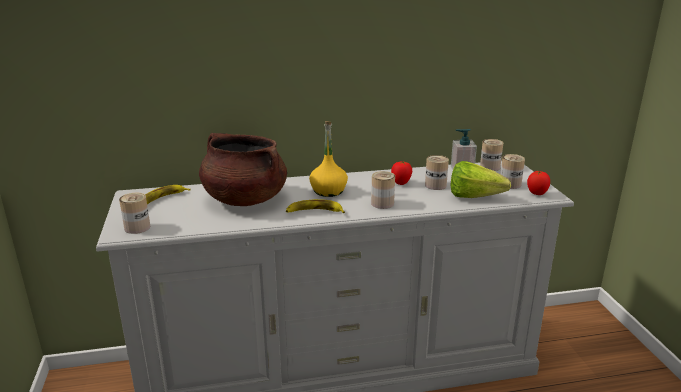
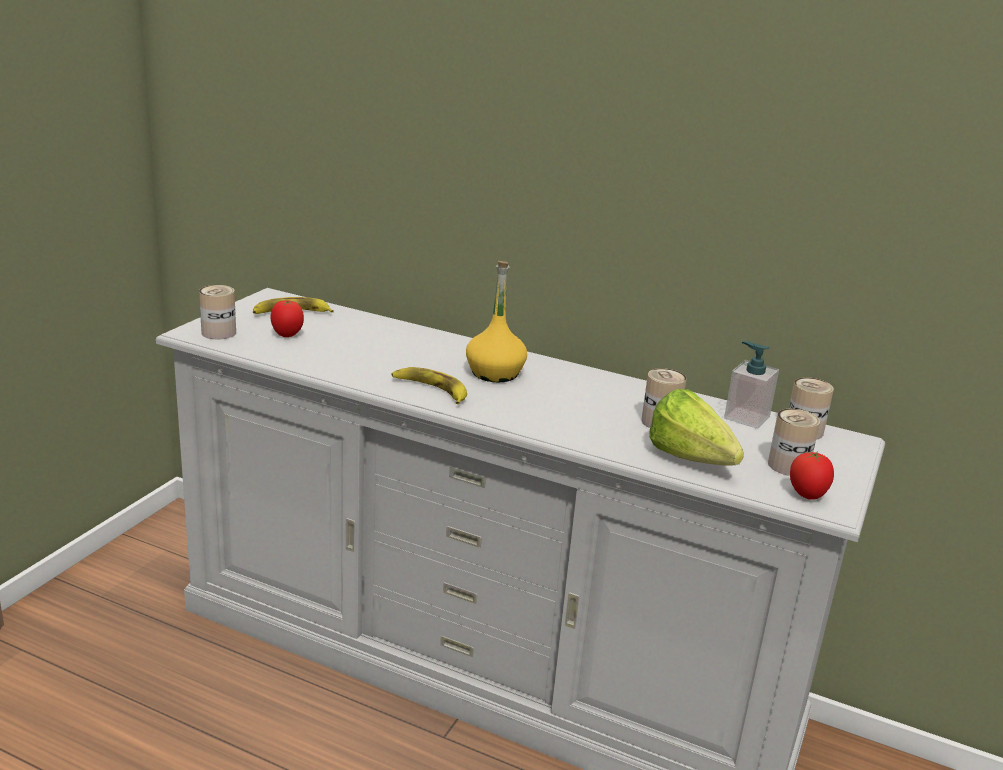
camera: 35 degrees right, 0 degrees up
(244, 199) = (377, 345): brown cooking pot -> none
(382, 203) = (536, 414): can -> none
(401, 183) = (612, 400): tomato -> tomato (287, 335)

